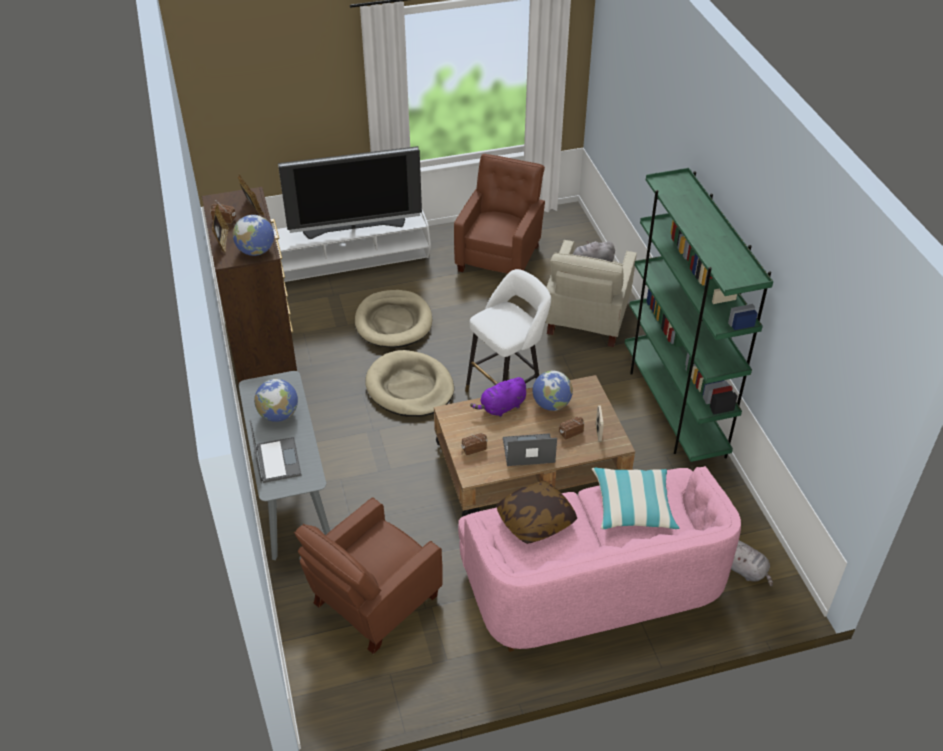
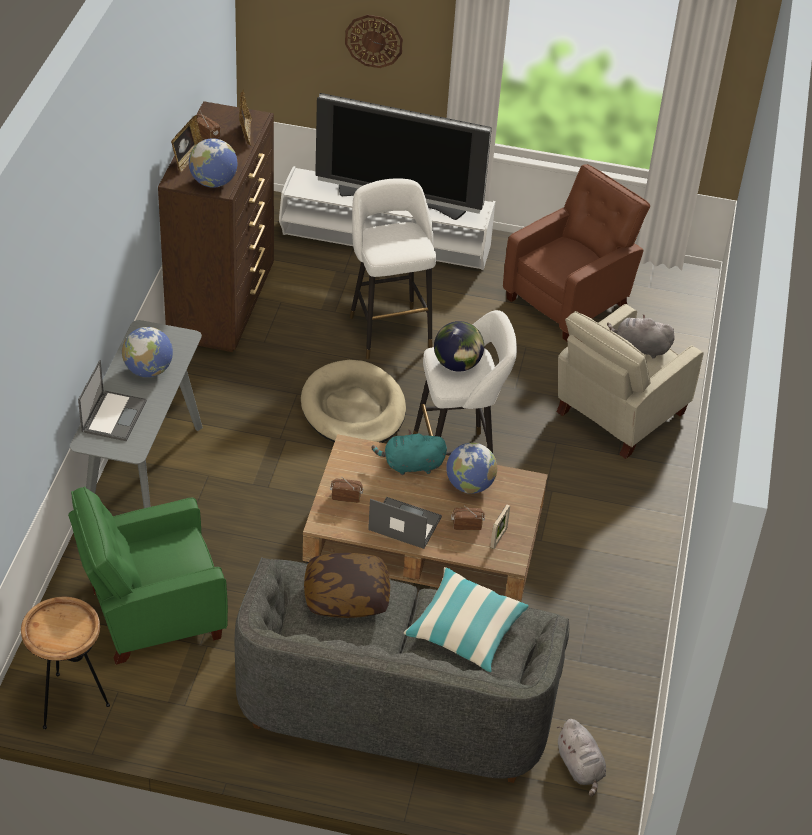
camera: 25 degrees right, 0 degrees up
(301, 111) = (374, 40): none -> wall clock
(359, 700) = (70, 702): none -> brown side table
(372, 602) = (151, 613): brown armchair -> green armchair
(393, 322) = (388, 329): beige dog bed -> white stool
(501, 407) = (411, 465): purple plush toy -> turquoise plush toy
(502, 320) = (457, 365): none -> globe
(592, 583) = (396, 701): pink sofa -> grey sofa
(673, 408) = (643, 557): green bookcase -> none

